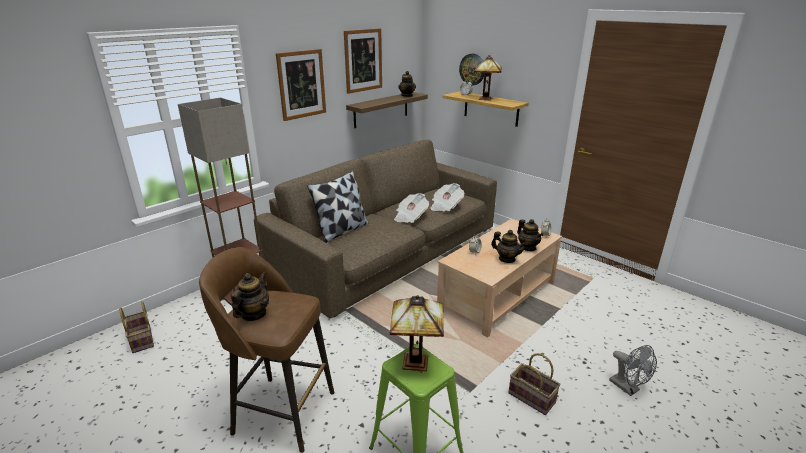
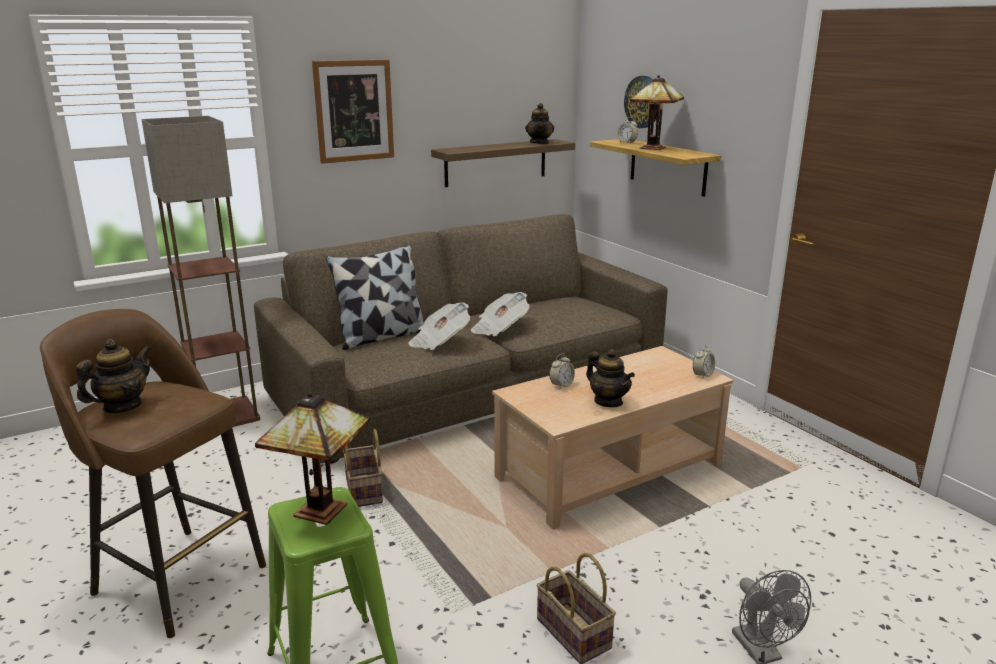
camera: 15 degrees right, 5 degrees down
(142, 340) = (59, 454): basket -> basket (365, 491)
(363, 60) = (464, 82): picture -> none
(445, 206) = (564, 319): newspaper -> newspaper (439, 342)
(528, 247) = (658, 389): teapot -> none

